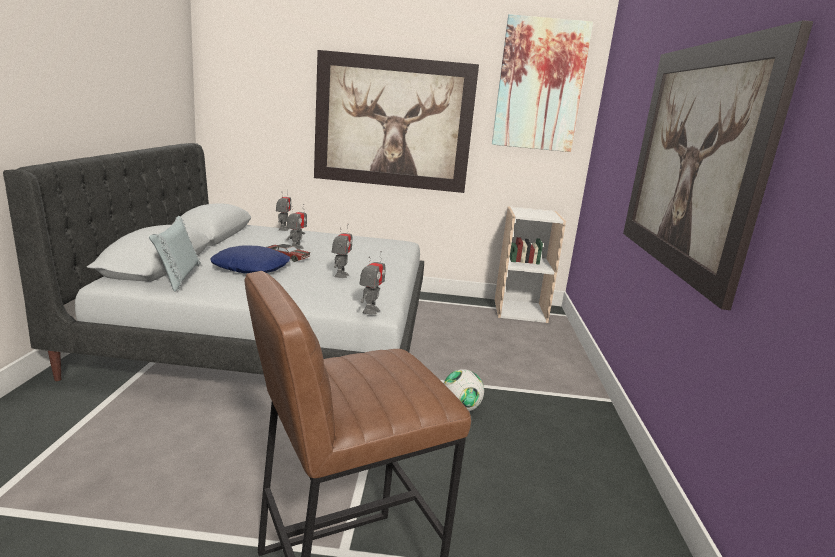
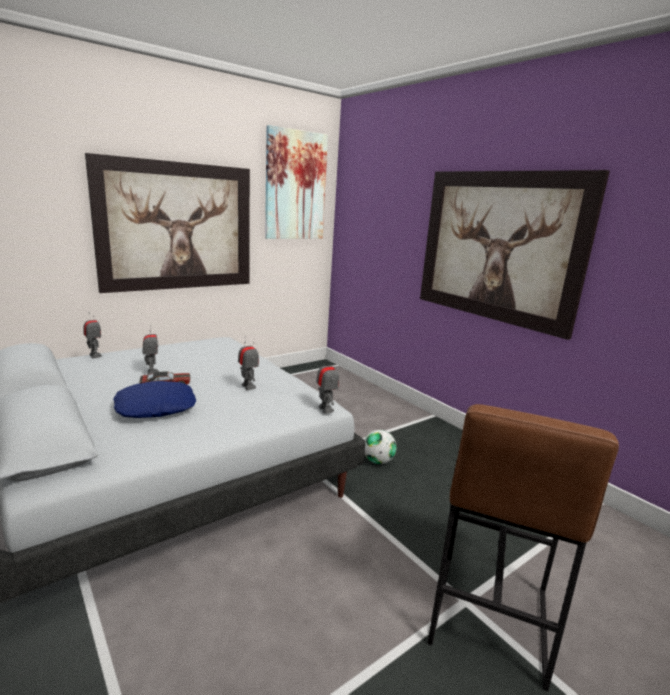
camera: 40 degrees left, 0 degrees up
(178, 277) = (106, 445): blue pillow -> none
(520, 311) = (308, 371): bookcase -> none

